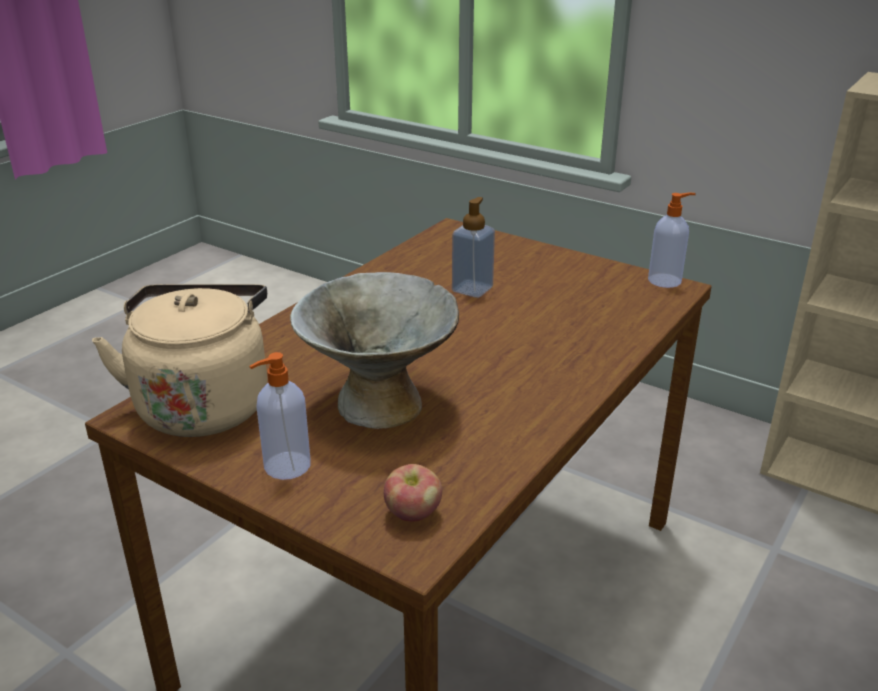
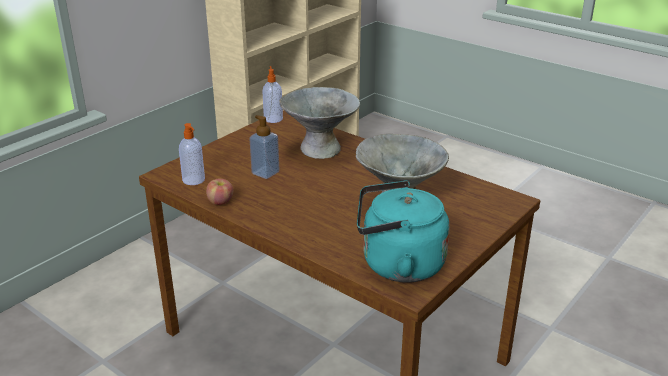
camera: 85 degrees left, 0 degrees up
(203, 404) = (397, 265): beige kettle -> turquoise kettle
(285, 466) = (459, 234): soap dispenser -> soap dispenser (194, 180)
(413, 513) = (490, 199): apple -> apple (220, 202)
(568, 325) = (320, 149): none -> grey bowl

